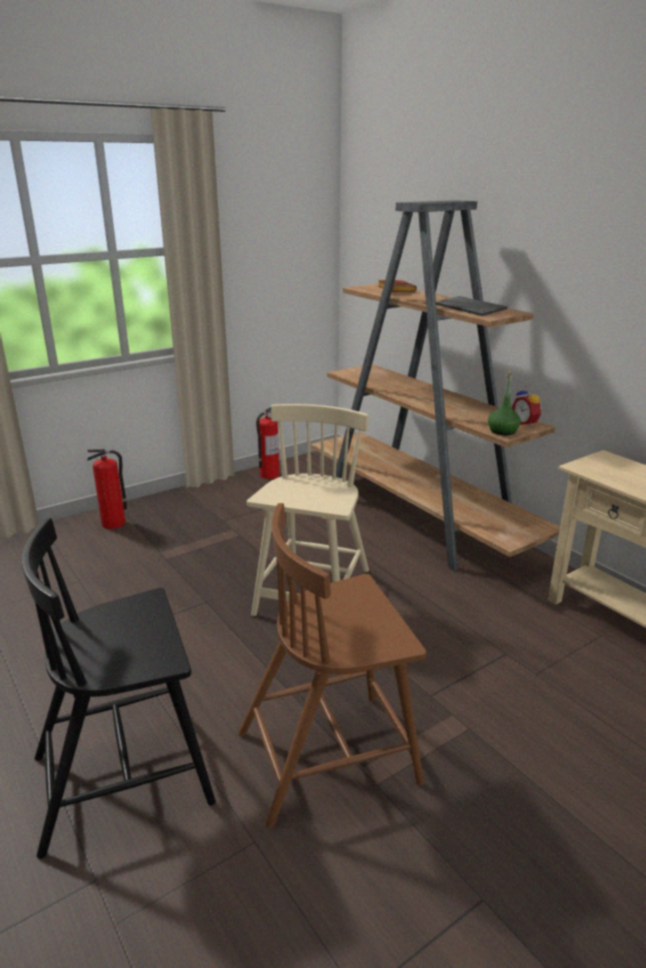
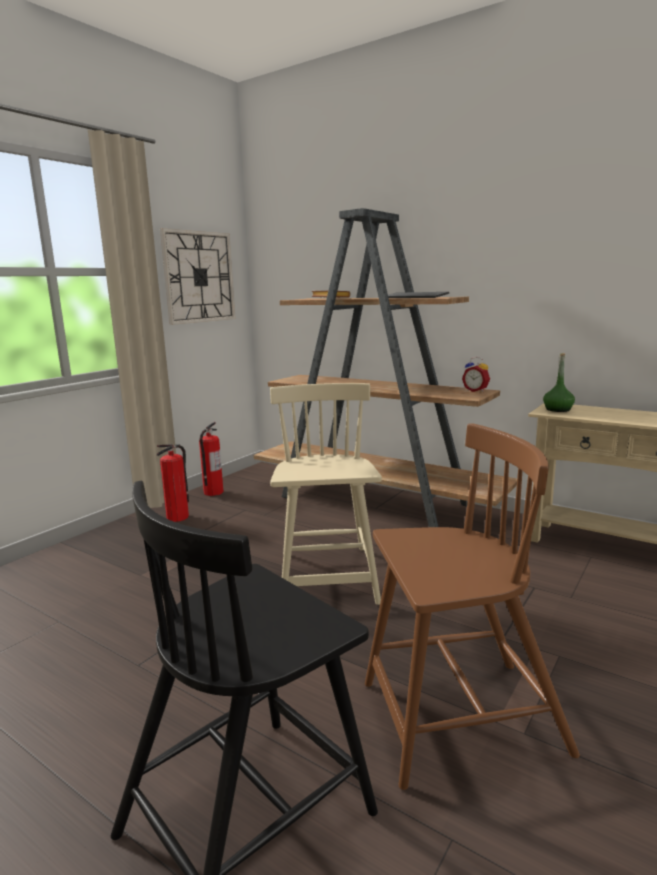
camera: 20 degrees left, 10 degrees down
(114, 523) = (70, 559): fire extinguisher -> fire extinguisher (178, 517)
(274, 249) = (199, 277): none -> wall clock
(330, 755) = (458, 719): brown chair -> brown chair turned 150 degrees counterclockwise
(502, 431) = (466, 396): green bottle -> green bottle (558, 409)

